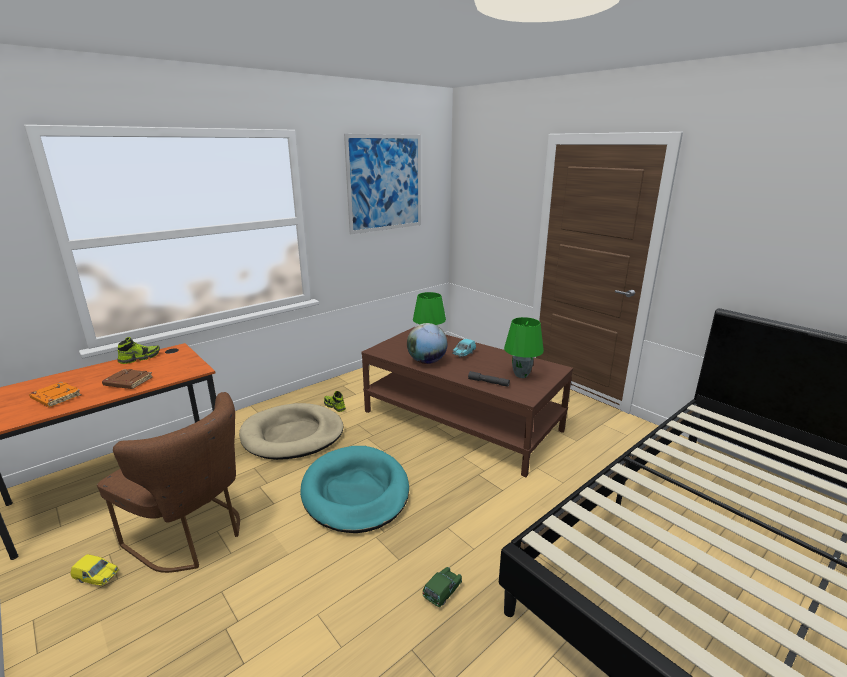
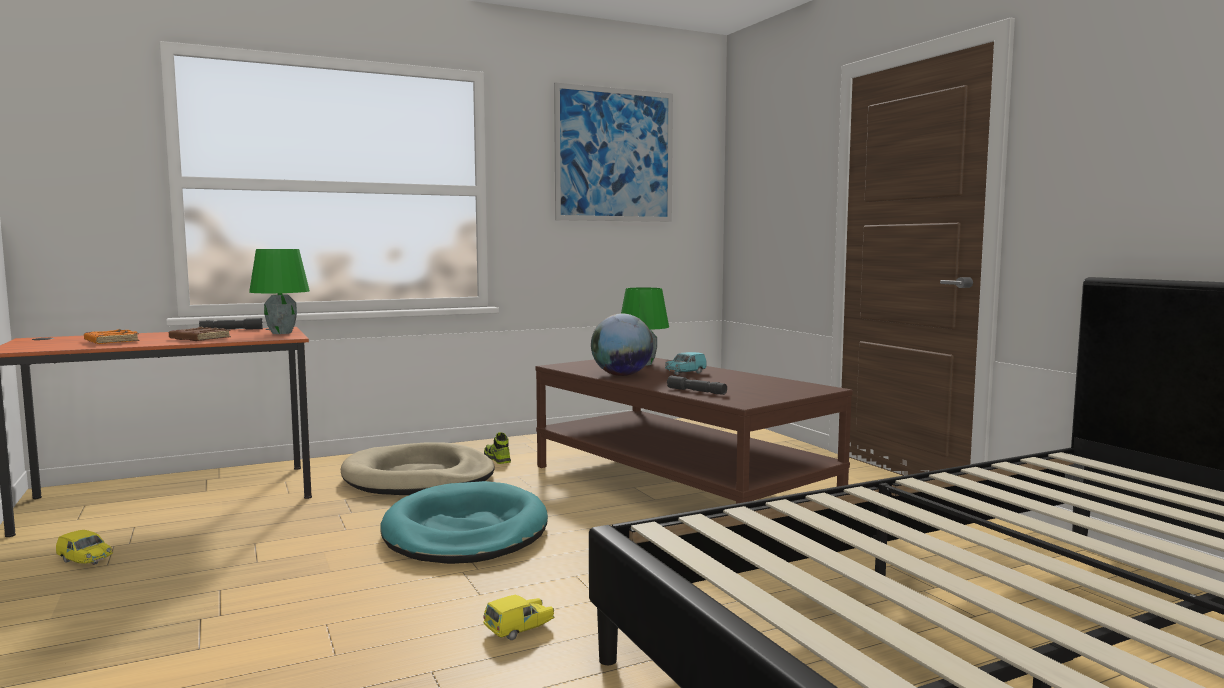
camera: 15 degrees right, 15 degrees down
(140, 358) = (231, 330): shoe -> grey flashlight
(193, 535) = (223, 543): brown chair -> none
(442, 592) = (519, 629): green toy car -> yellow toy car
(521, 375) = (757, 390): green table lamp -> green table lamp (282, 333)

